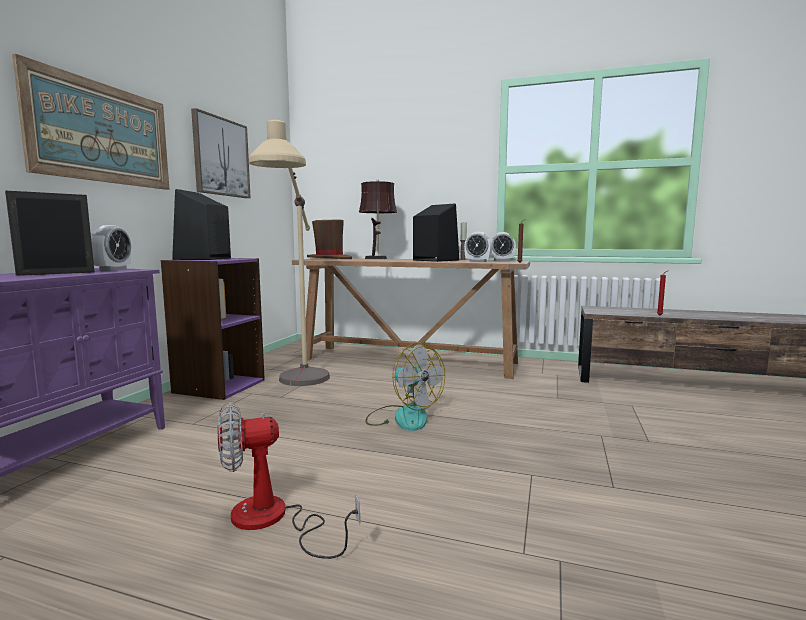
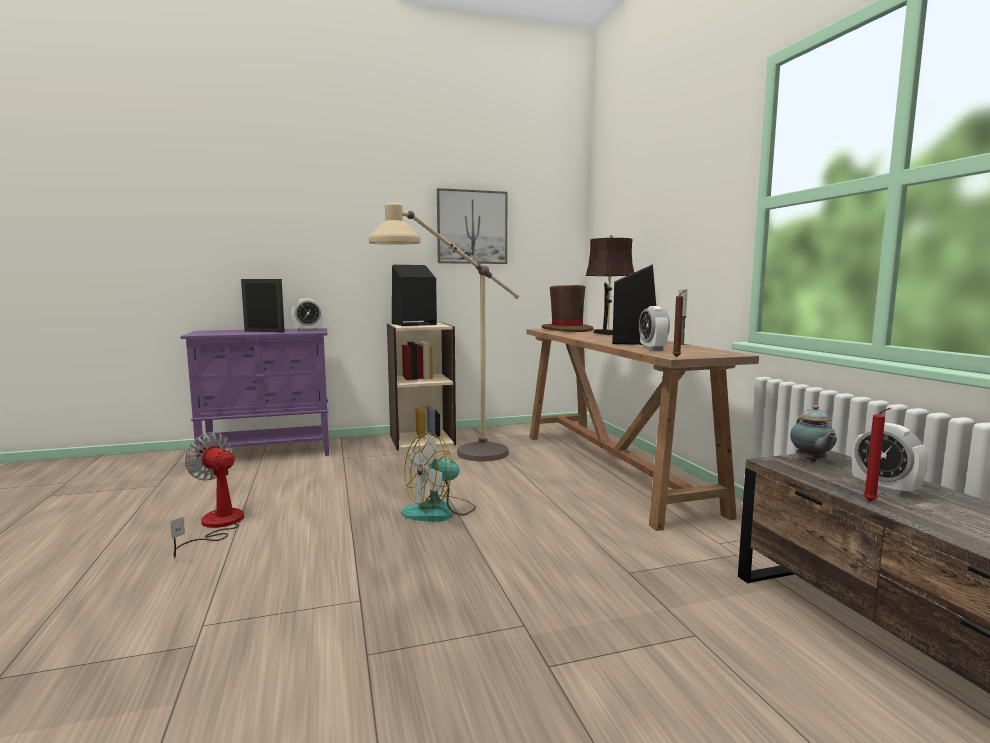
camera: 55 degrees right, 0 degrees up
(102, 133) = (344, 227): picture -> none
(219, 386) = (421, 439): purple bookcase -> beige bookcase
(403, 417) = (439, 511): fan -> fan turned 45 degrees clockwise
(501, 260) = (708, 351): alarm clock -> alarm clock (884, 489)
(598, 309) = (811, 461): none -> teapot

